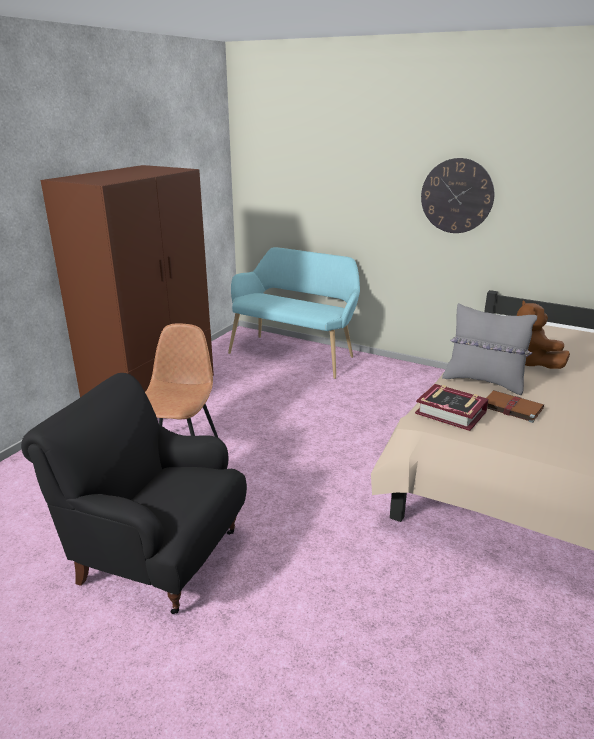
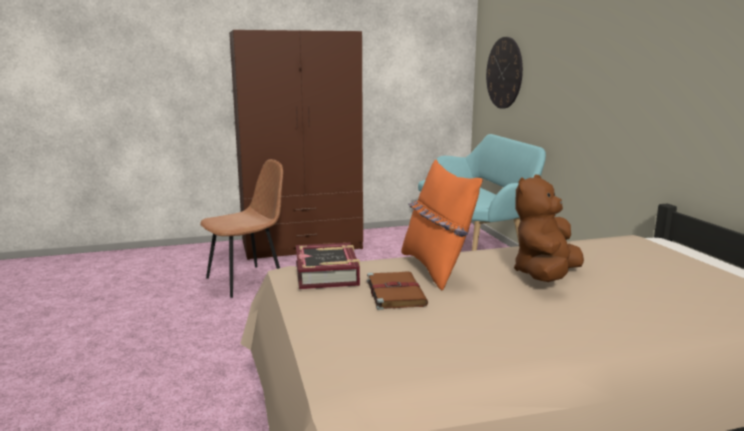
camera: 45 degrees right, 10 degrees down
(157, 556) = (110, 327): black armchair -> none
(457, 196) = (641, 67): wall clock -> wall clock (504, 73)
(484, 382) = (436, 269): grey pillow -> orange pillow

